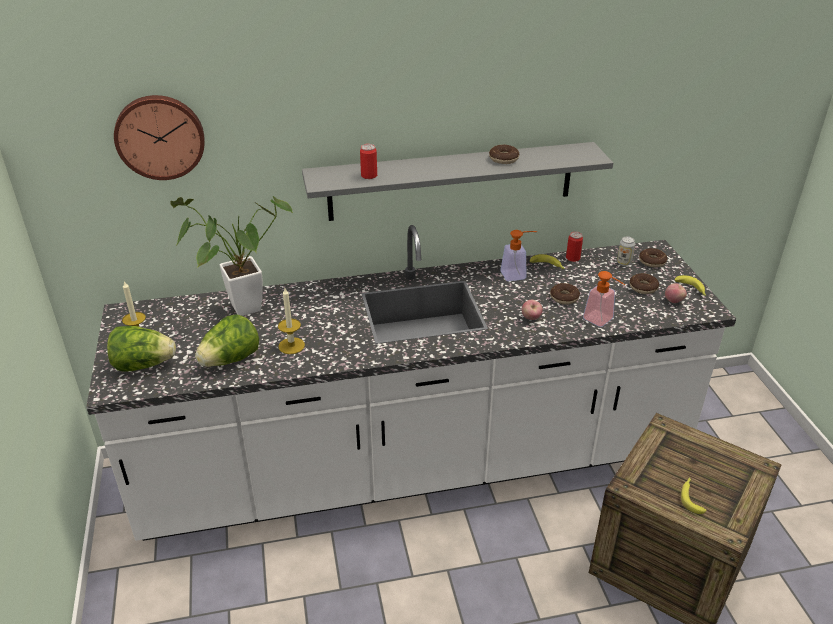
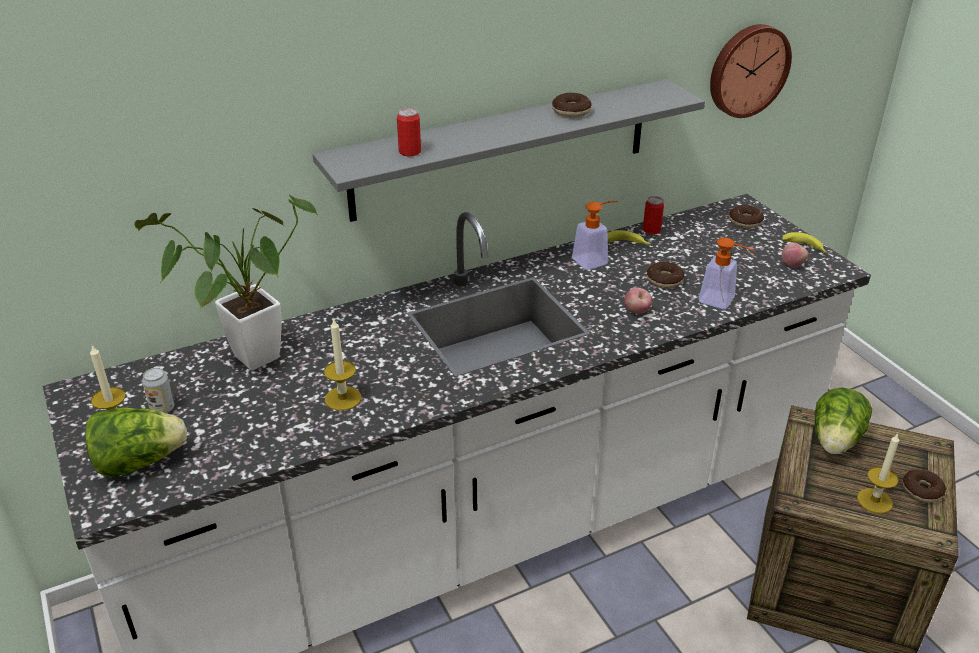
camera: 15 degrees left, 0 degrees up
(160, 136) = (112, 128): wall clock -> wall clock (747, 70)
(230, 360) = (265, 432): lettuce -> lettuce (835, 441)
(623, 263) = (713, 228): can -> can (162, 408)
(643, 288) = (750, 254): donut -> donut (922, 490)
(691, 497) = (874, 500): banana -> candle

